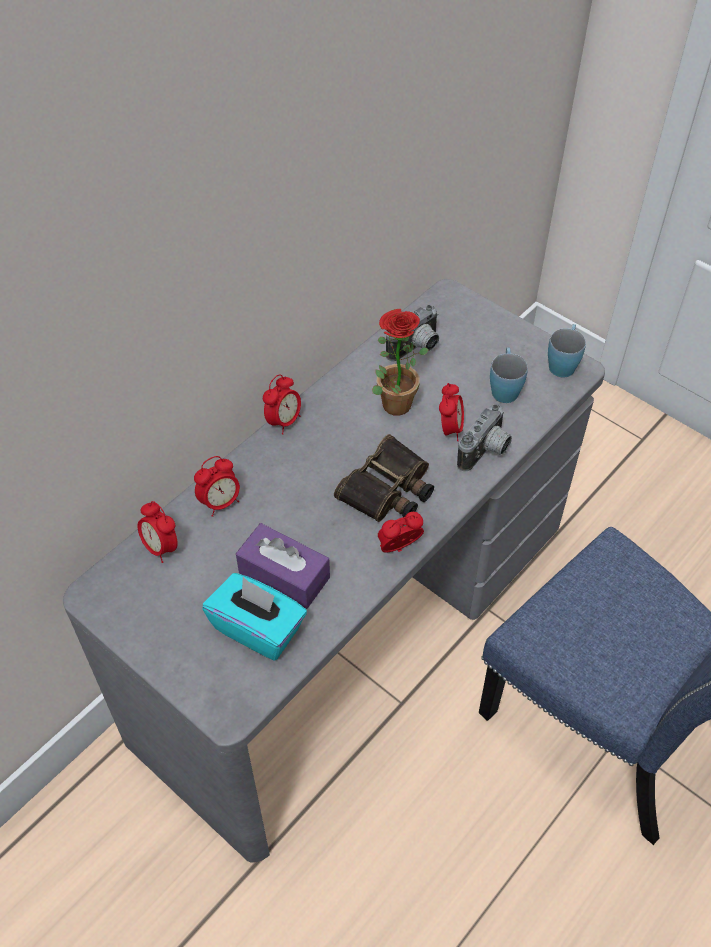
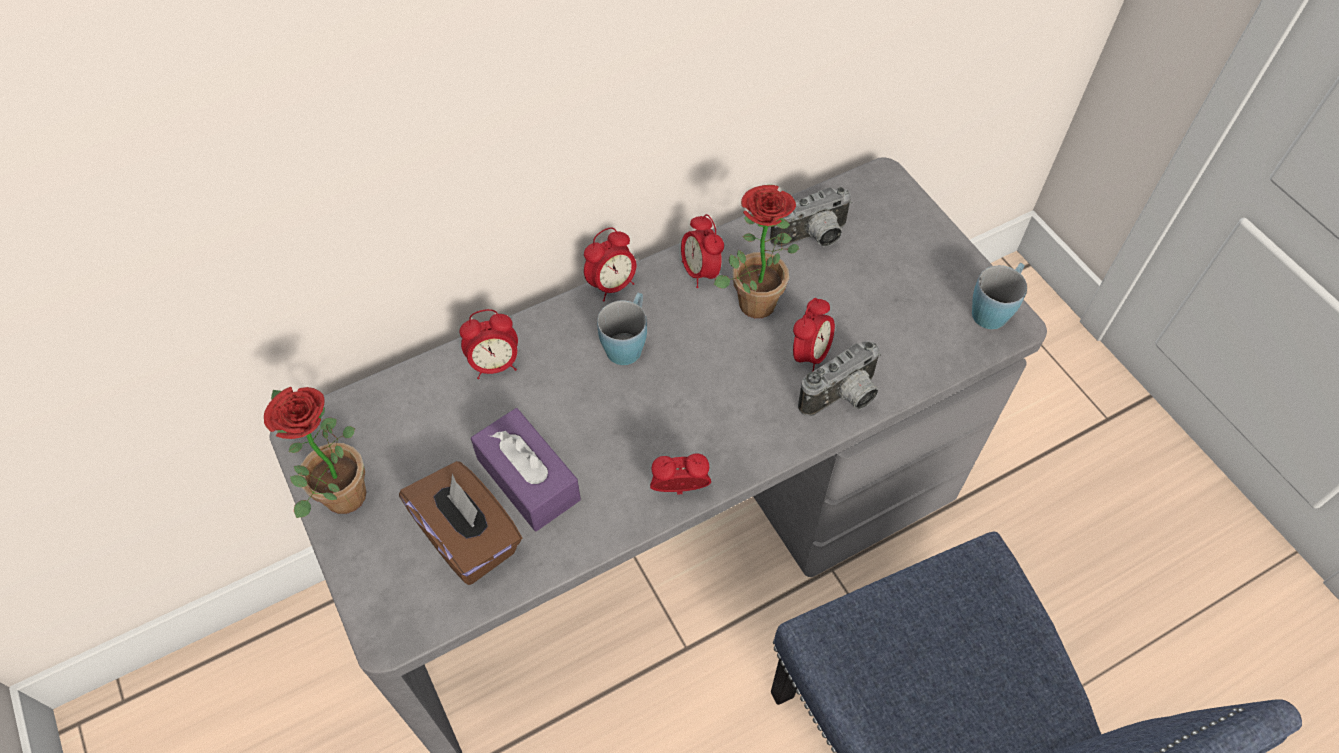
camera: 20 degrees right, 5 degrees up
(140, 628) = (337, 491): none -> potted plant
(161, 547) = (404, 399): alarm clock -> alarm clock (700, 272)
(258, 628) = (469, 537): turquoise tissue box -> brown tissue box
(388, 489) = (700, 410): binoculars -> none
(504, 387) = (903, 320): blue mug -> blue mug (627, 343)

